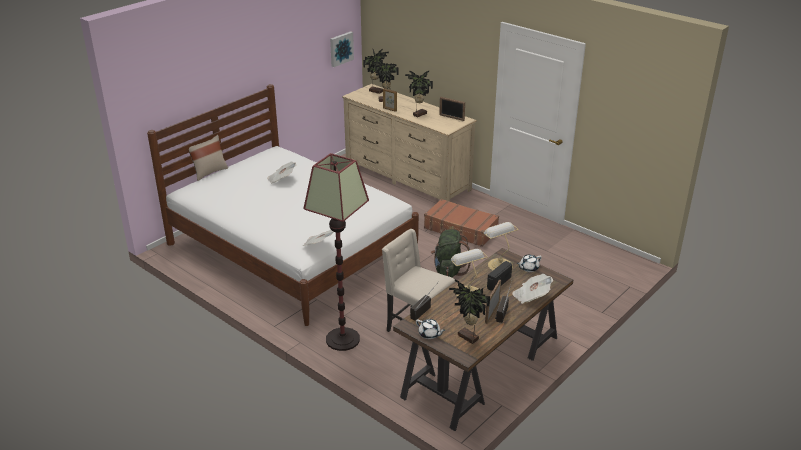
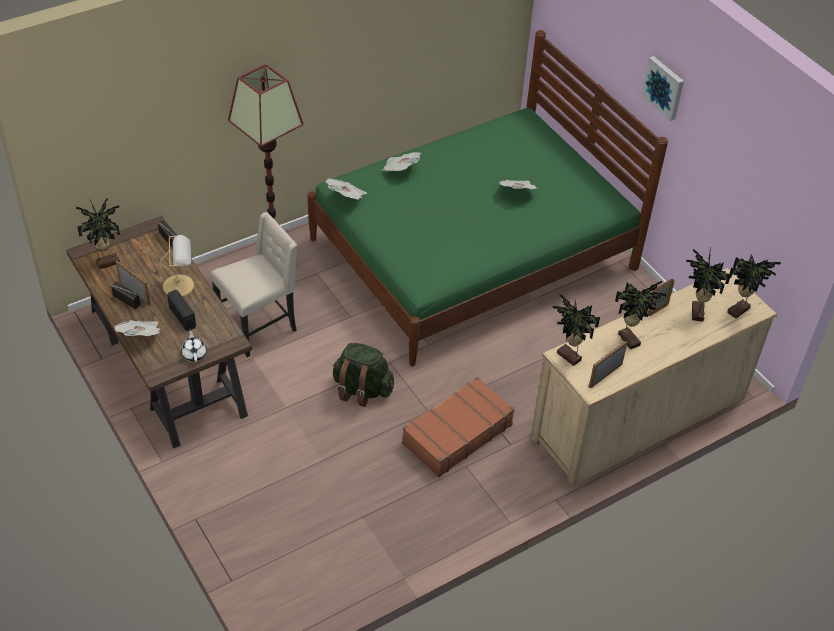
camera: 105 degrees right, 15 degrees up
(209, 172) = (567, 139): beige pillow -> none
(274, 228) = (400, 169): none -> newspaper
(291, 249) = (472, 253): white bed -> green bed
(341, 48) = (783, 224): picture -> picture (664, 87)
(429, 334) = (131, 237): white teapot -> none
(446, 128) = (568, 358): none -> potted plant
(499, 264) = (217, 329): table lamp -> none

